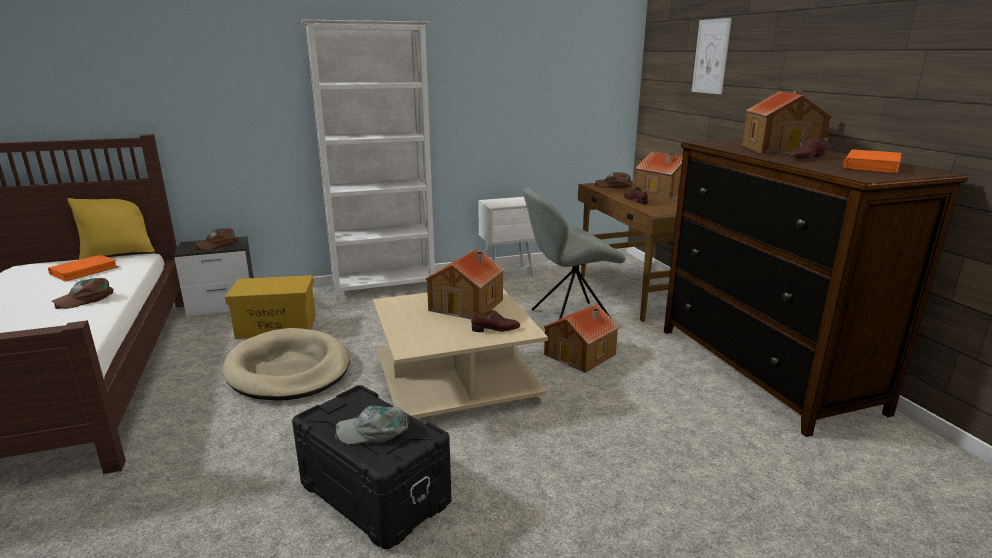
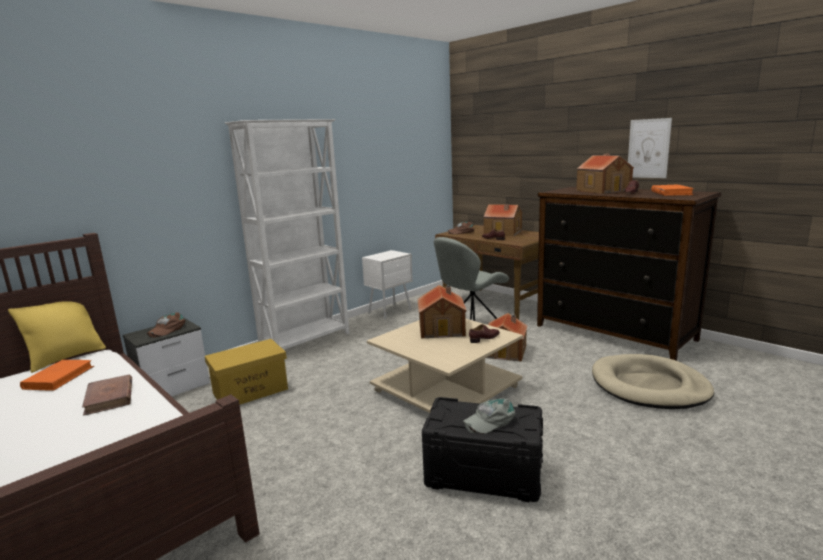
camera: 25 degrees left, 5 degrees down
(86, 299) = (109, 397): brown cap -> brown book
(289, 370) = (306, 418): beige dog bed -> beige dog bed (649, 386)
(711, 56) = (517, 137): picture -> picture (648, 148)

